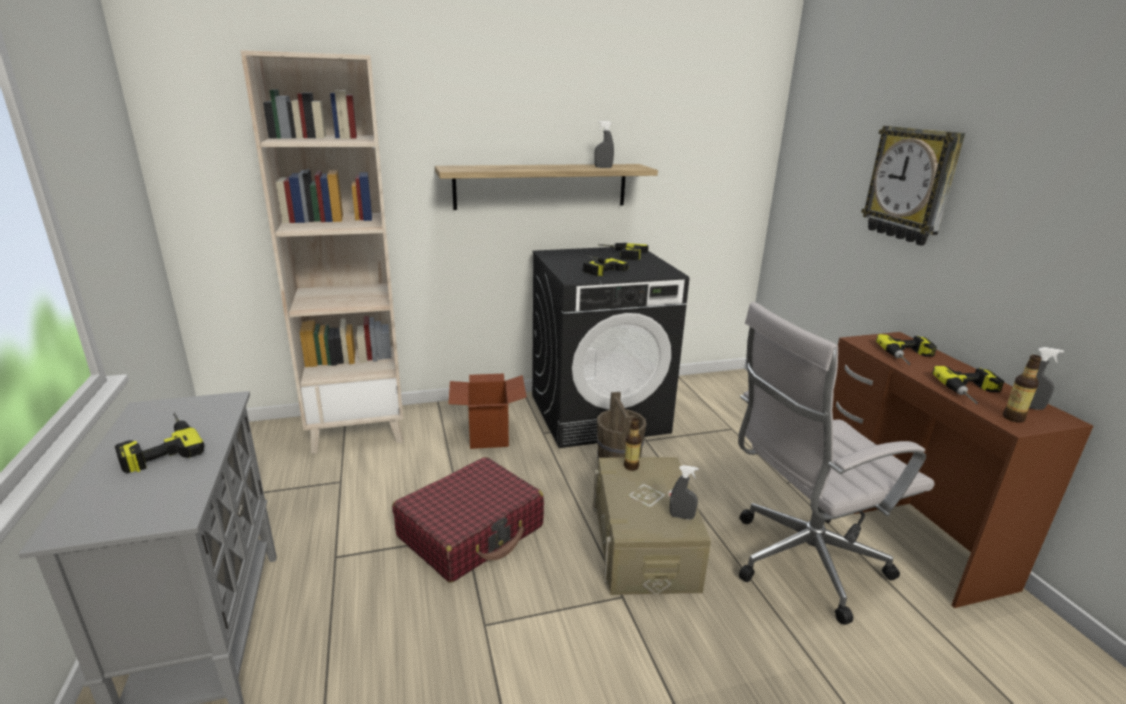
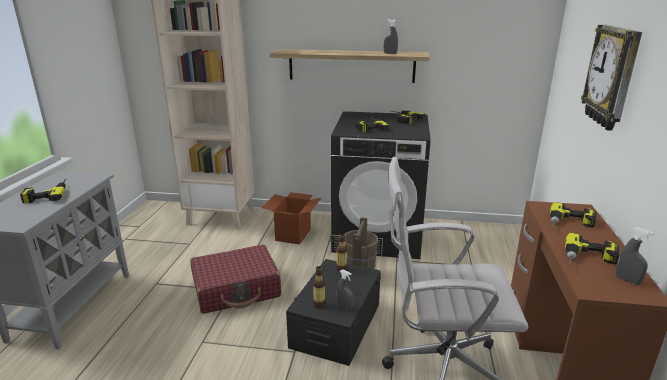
camera: 25 degrees right, 0 degrees up
(644, 544) = (336, 325): beige storage box -> black storage box
(1013, 418) = (597, 285): bottle -> bottle (319, 304)

